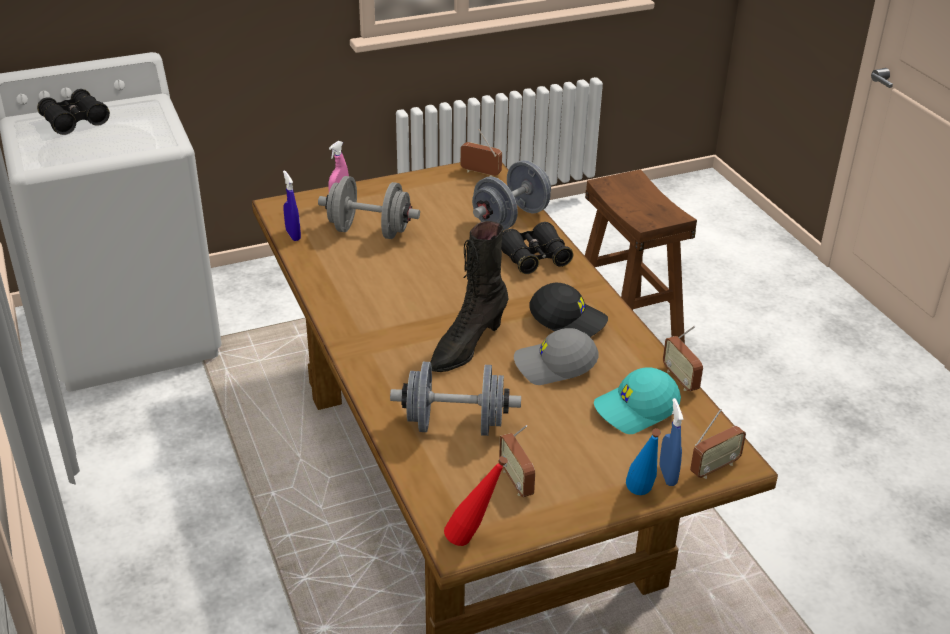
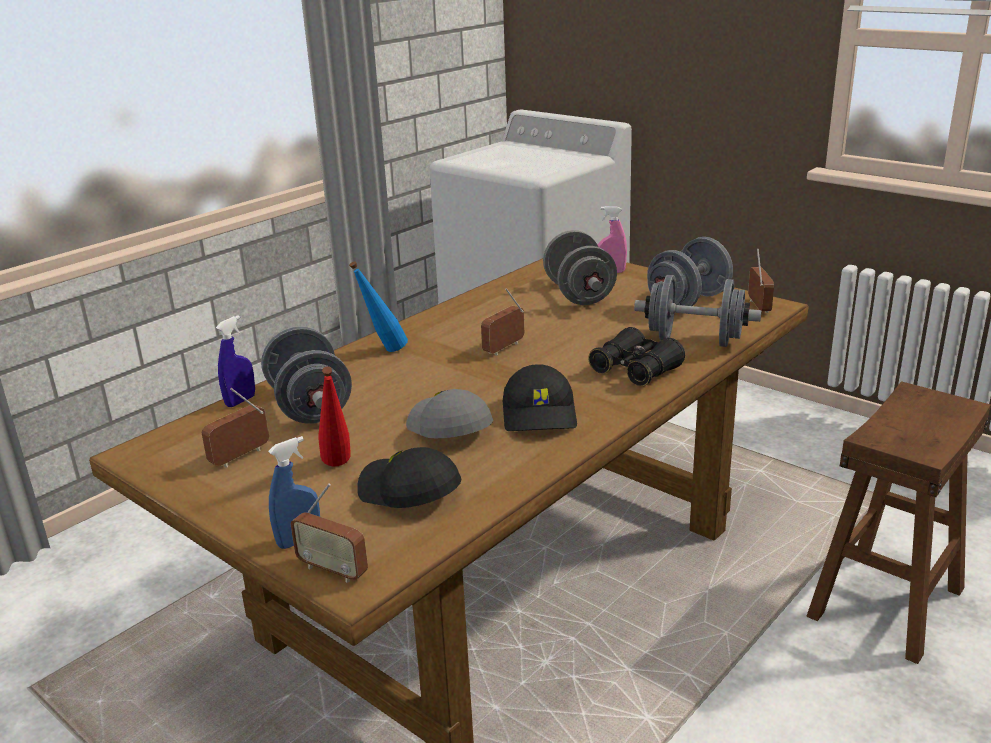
camera: 65 degrees right, 10 degrees down
(75, 121) = (525, 152): black binoculars -> none
(293, 235) = (532, 273): blue spray bottle -> blue spray bottle (240, 401)
(440, 194) = (688, 302): none -> grey dumbbell
(466, 347) = (439, 380): black boot -> none
(474, 540) = (143, 459): red bottle -> red bottle (338, 468)
(636, 410) = (408, 493): turquoise cap -> black cap
(641, 498) = (249, 532): blue bottle -> blue bottle (383, 351)
(680, 379) = (494, 507): radio -> radio (504, 348)

